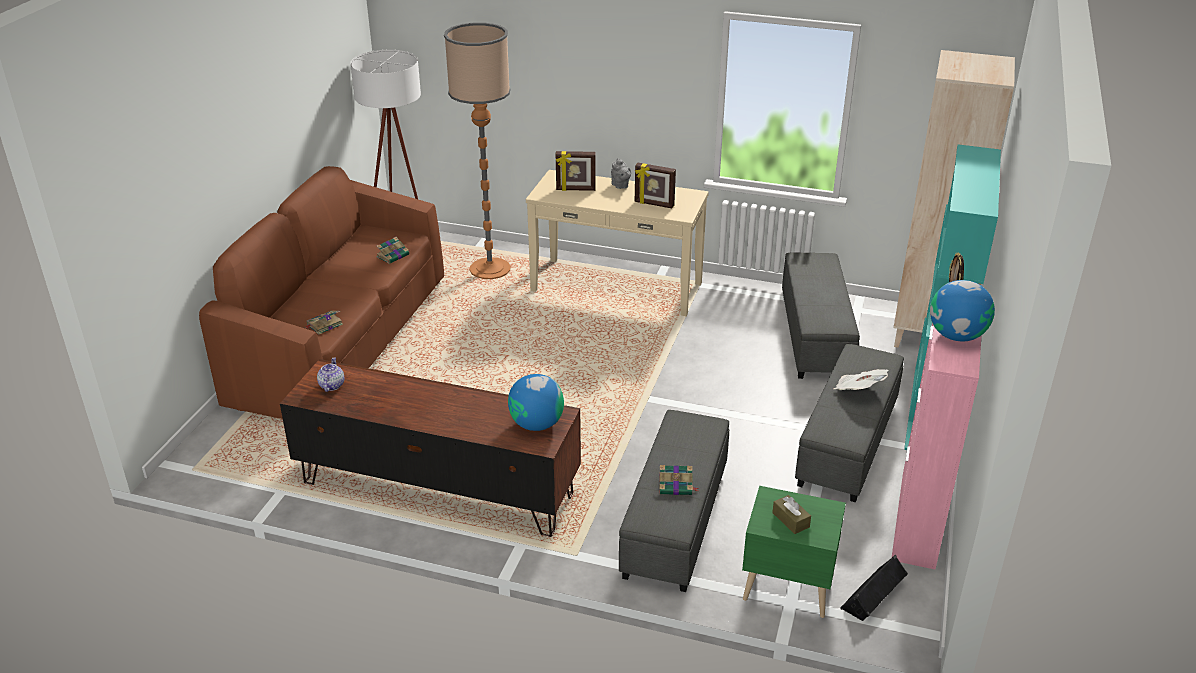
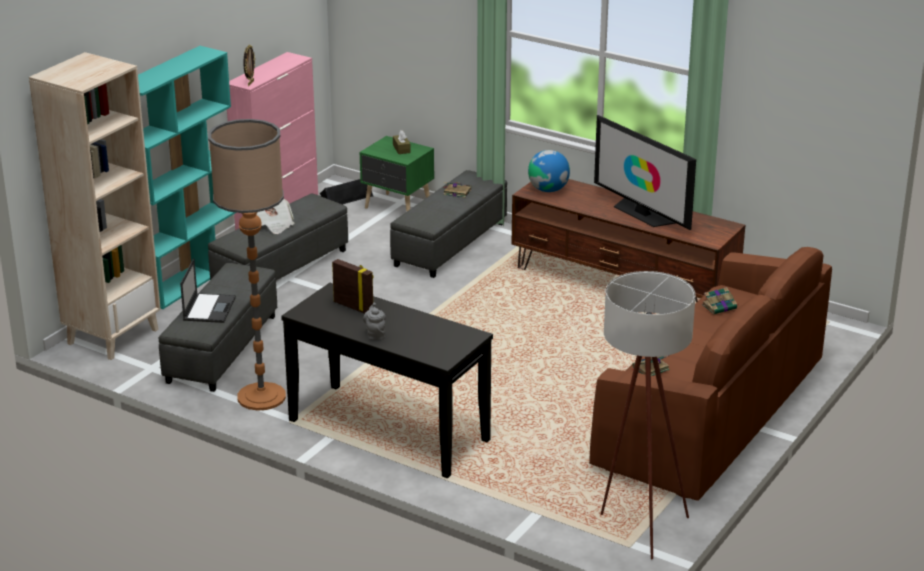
camera: 165 degrees left, 5 degrees down
(331, 385) = (705, 230): teapot -> none
(409, 401) = (642, 213): none -> television
(490, 269) = (529, 477): floor lamp -> floor lamp (261, 397)
(575, 189) = (429, 337): picture frame -> none
(616, 287) = (388, 431): beige console table -> black console table
(820, 281) = (209, 308): none -> laptop
(956, 335) = (272, 68): globe -> none

